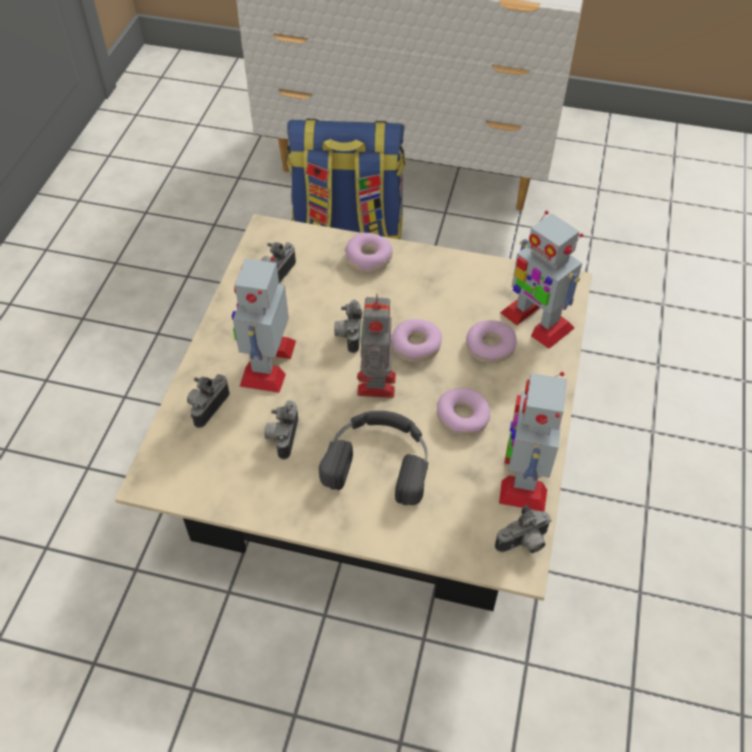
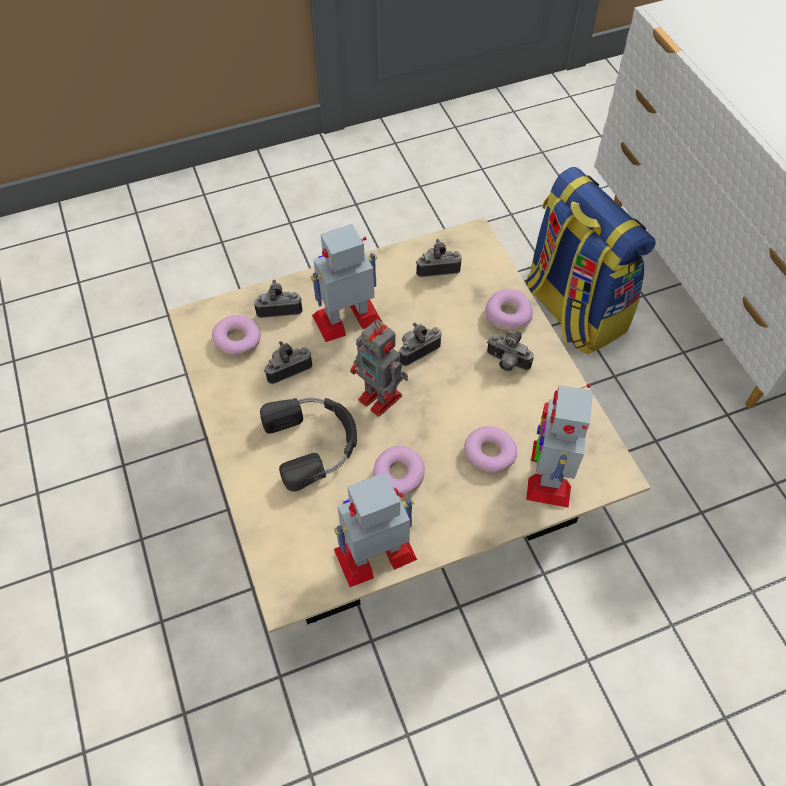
camera: 55 degrees right, 5 degrees up
(376, 386) = (382, 399): toy robot -> toy robot turned 105 degrees counterclockwise
(416, 346) = (445, 401): donut -> donut (237, 341)
(524, 543) = (308, 588): camera -> camera (506, 363)

